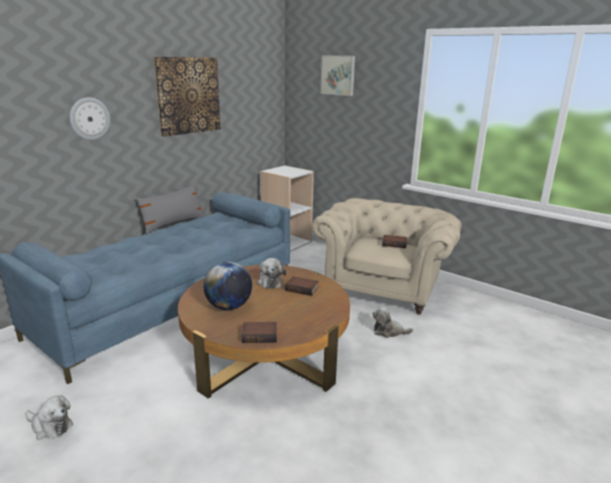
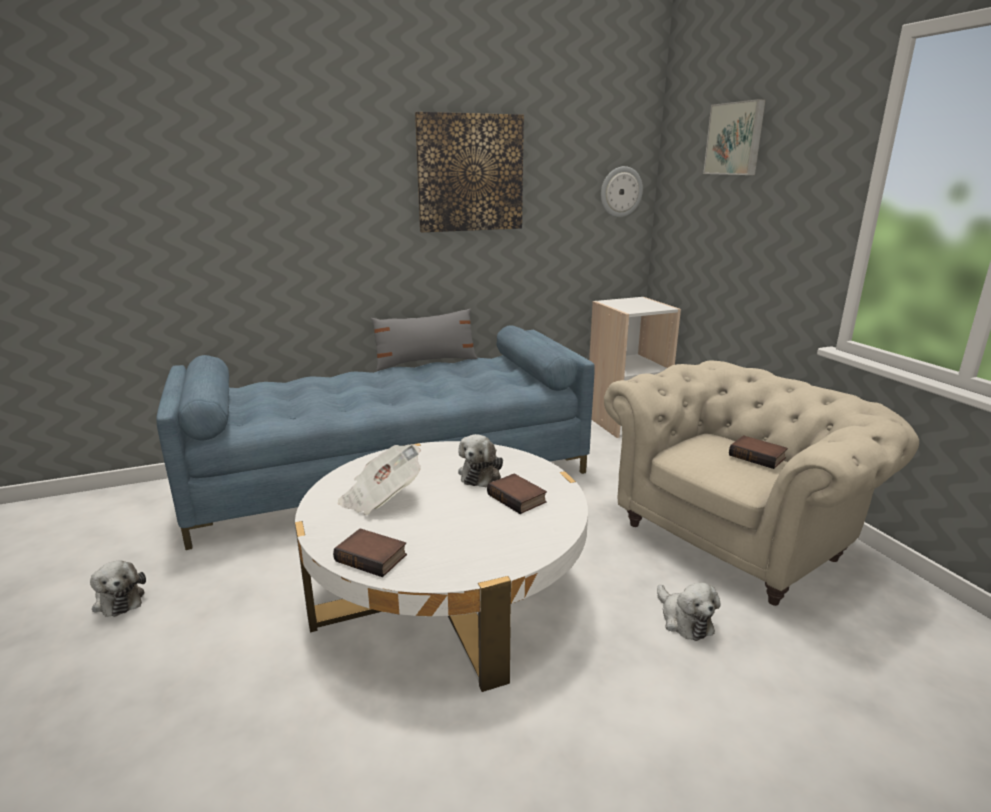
camera: 30 degrees right, 0 degrees up
(89, 118) = (309, 199): wall clock -> wall clock (620, 192)
(229, 307) = (381, 498): globe -> newspaper
(266, 353) = (446, 590): brown coffee table -> white coffee table
(388, 331) = (684, 620): plush toy -> plush toy turned 150 degrees counterclockwise

